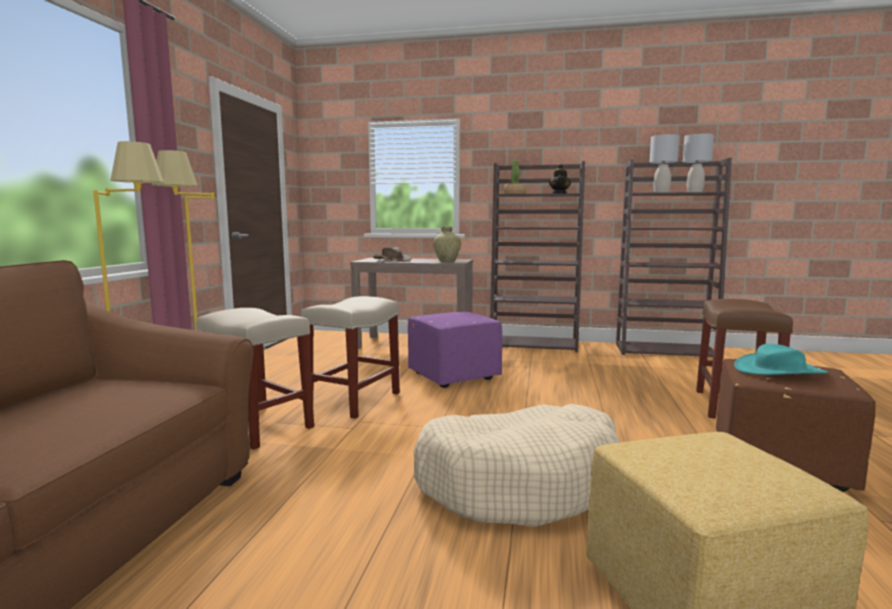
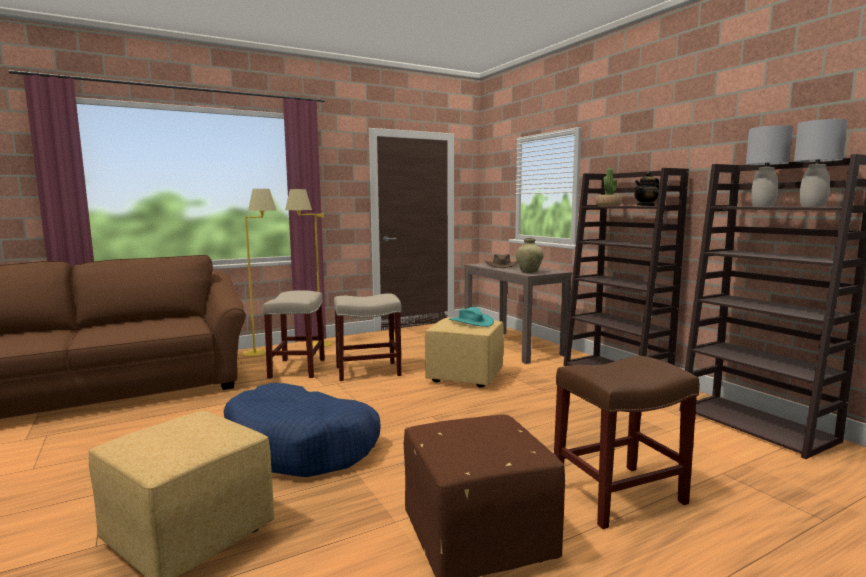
camera: 50 degrees right, 0 degrees up
(453, 376) = (466, 377): purple ottoman -> yellow ottoman
(520, 482) = (302, 447): beige dog bed -> blue dog bed
(779, 371) = (474, 434): turquoise hat -> turquoise hat (470, 322)

